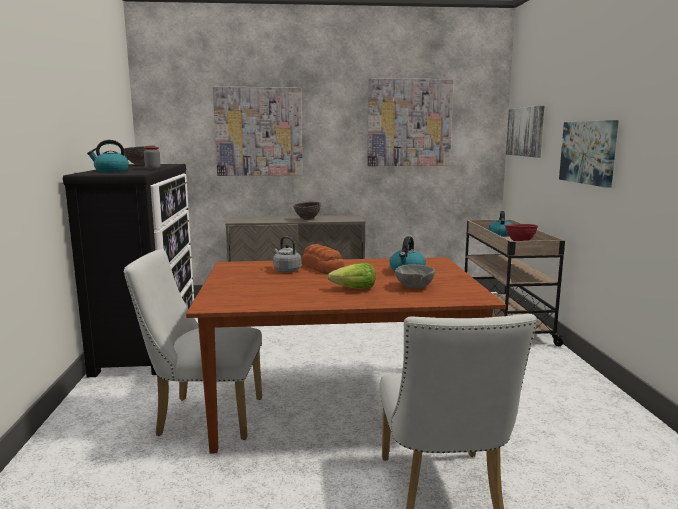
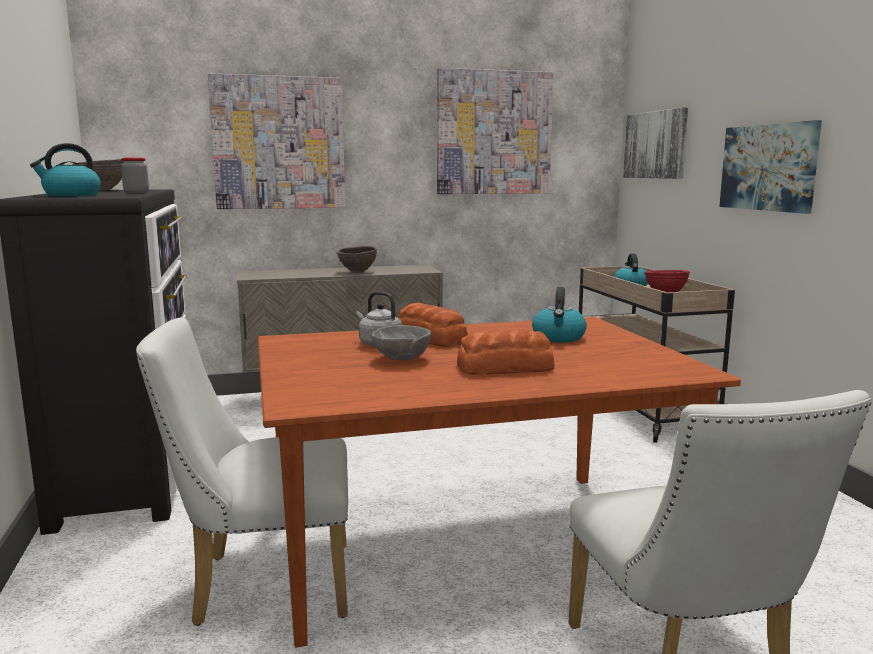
camera: 10 degrees left, 0 degrees up
(354, 289) = (506, 368): lettuce -> bread
(414, 287) = (592, 361): grey bowl -> grey bowl (402, 359)

